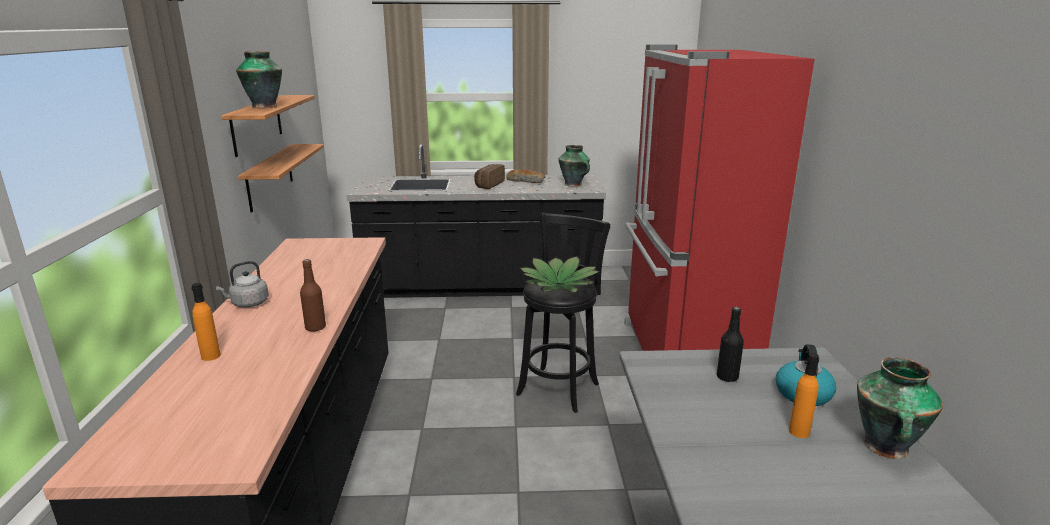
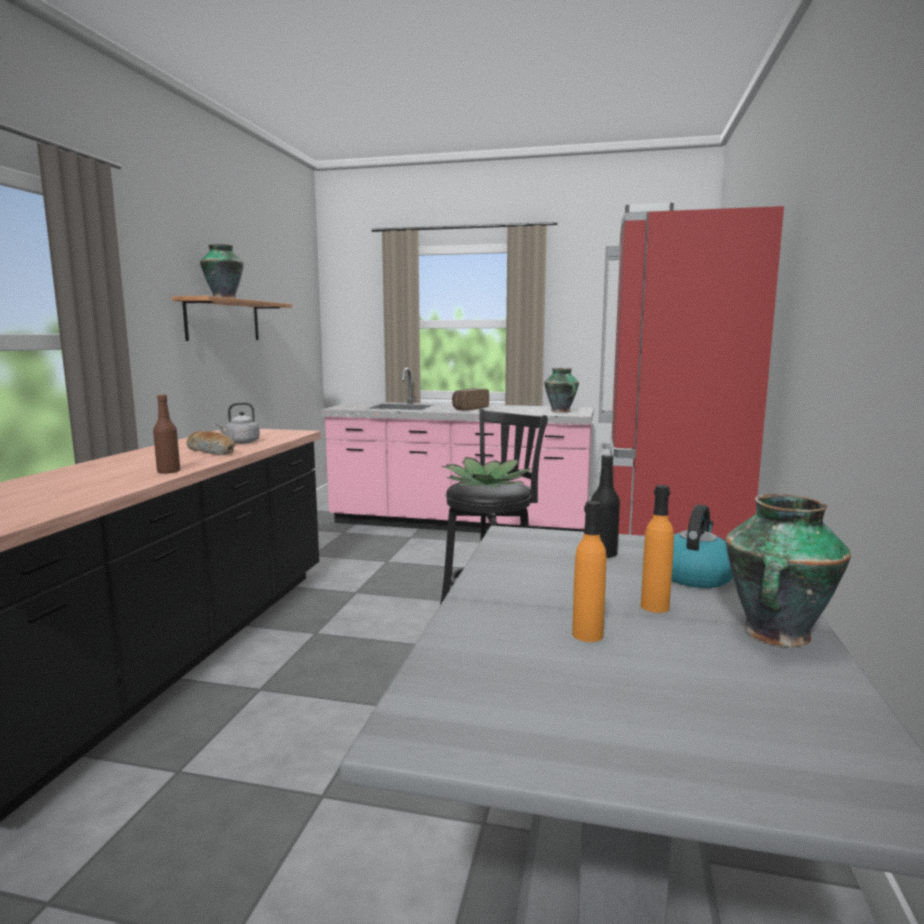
camera: 15 degrees right, 10 degrees down
(211, 356) = (49, 480): orange bottle -> orange bottle (587, 634)
(248, 304) = (133, 456): grey kettle -> grey kettle (241, 442)
(270, 176) = (234, 375): shelf -> none
(481, 288) = (459, 524): black counter -> pink counter
(526, 181) = (511, 408): bread -> bread (212, 452)

